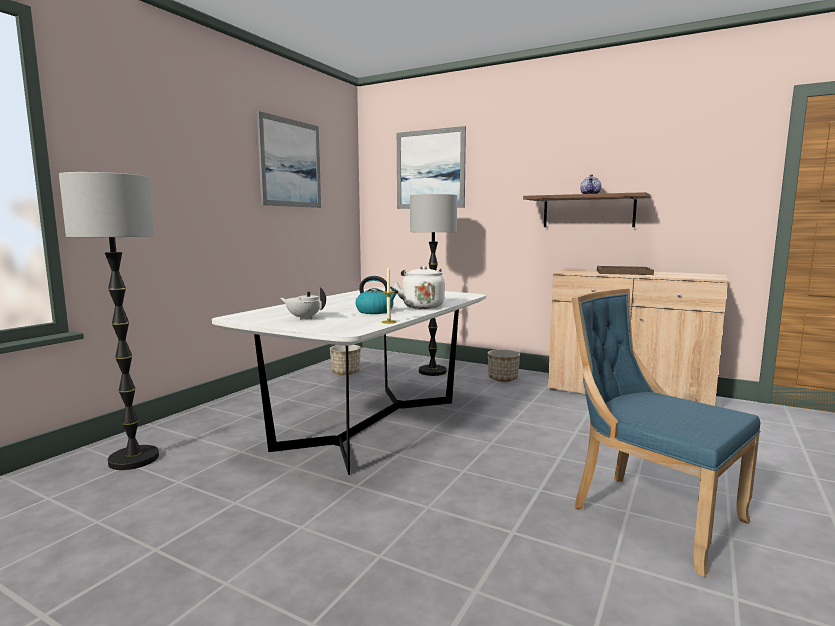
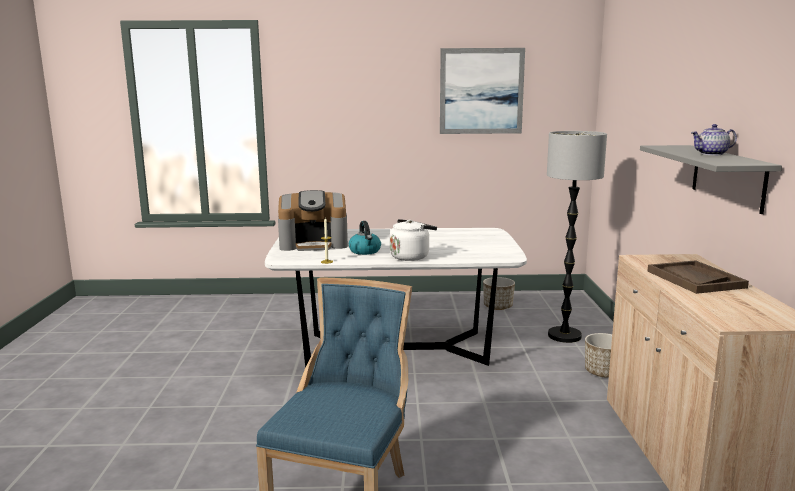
camera: 60 degrees right, 5 degrees up
(133, 459) = (270, 309): floor lamp -> none
(304, 318) = (314, 244): white teapot -> coffee machine
(430, 169) = (632, 92): picture -> none
(588, 211) = (727, 177): brown shelf -> grey shelf

